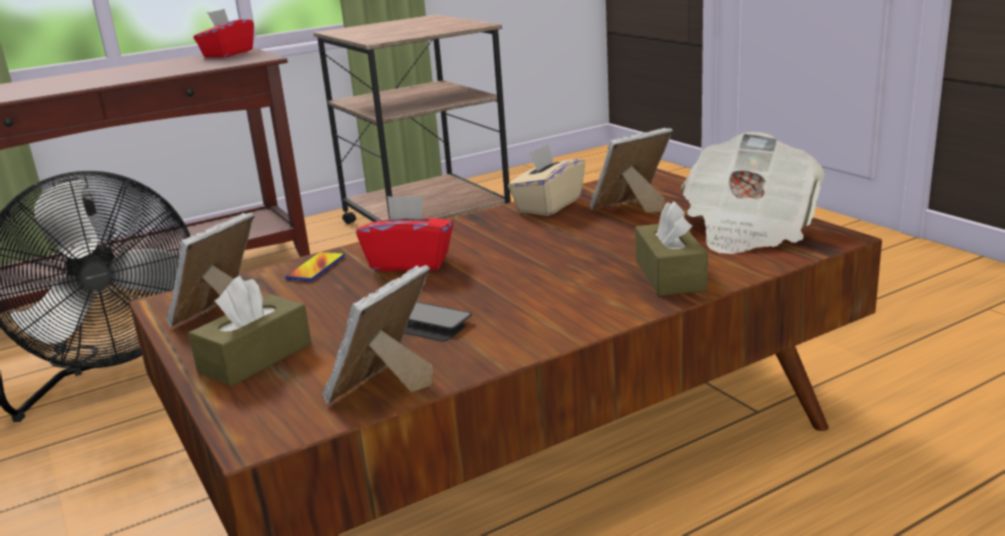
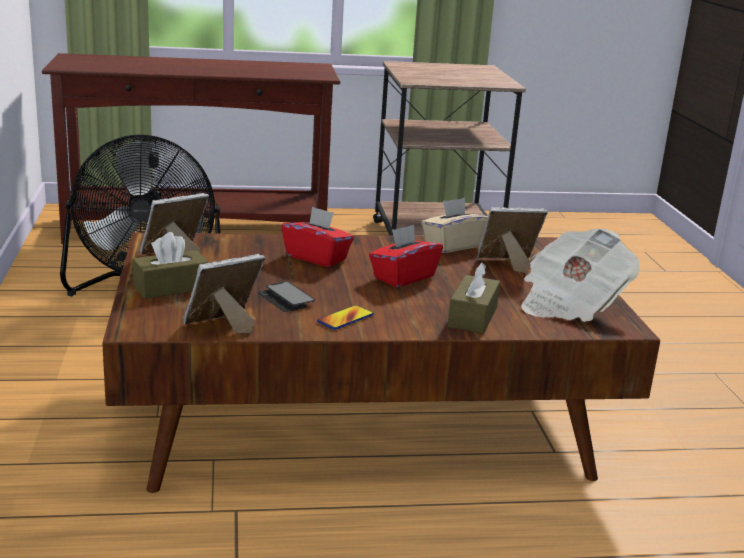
camera: 20 degrees right, 0 degrees up
(228, 54) = (306, 66): red tissue box -> red tissue box (403, 277)
(316, 268) = (256, 243): phone -> phone (345, 318)

